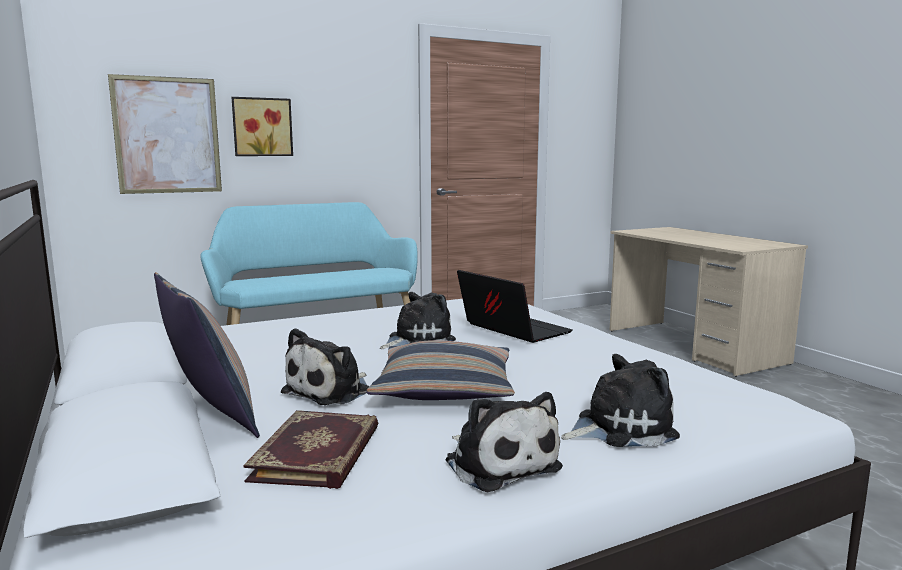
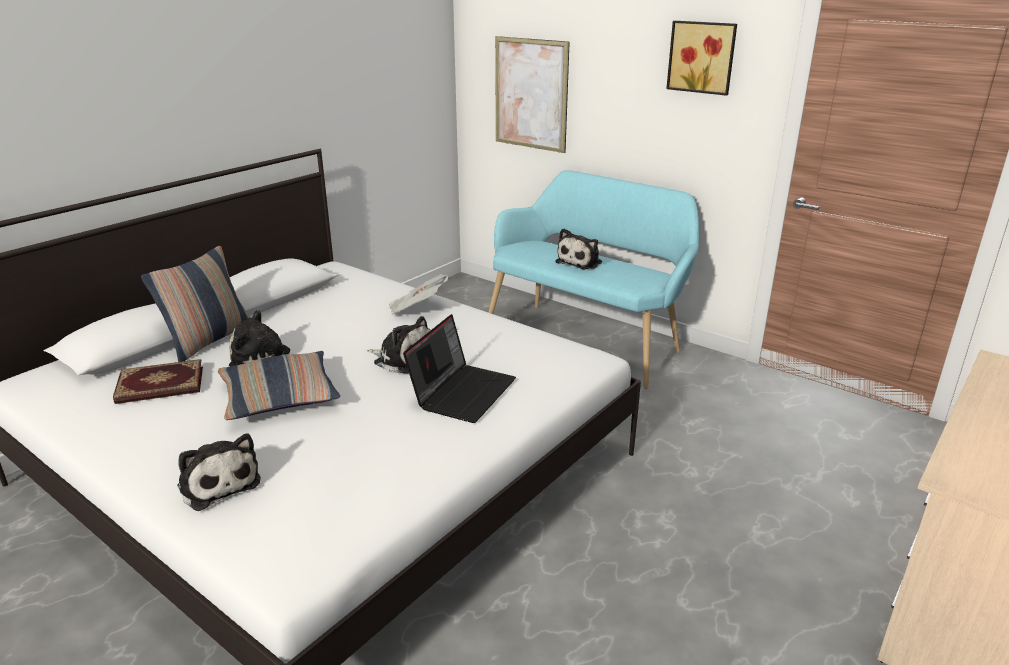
camera: 65 degrees right, 15 degrees up
(262, 127) = (605, 93): picture -> picture (702, 57)
(312, 324) = (417, 309): none -> newspaper
(499, 463) = (152, 445): plush toy -> plush toy (581, 262)

